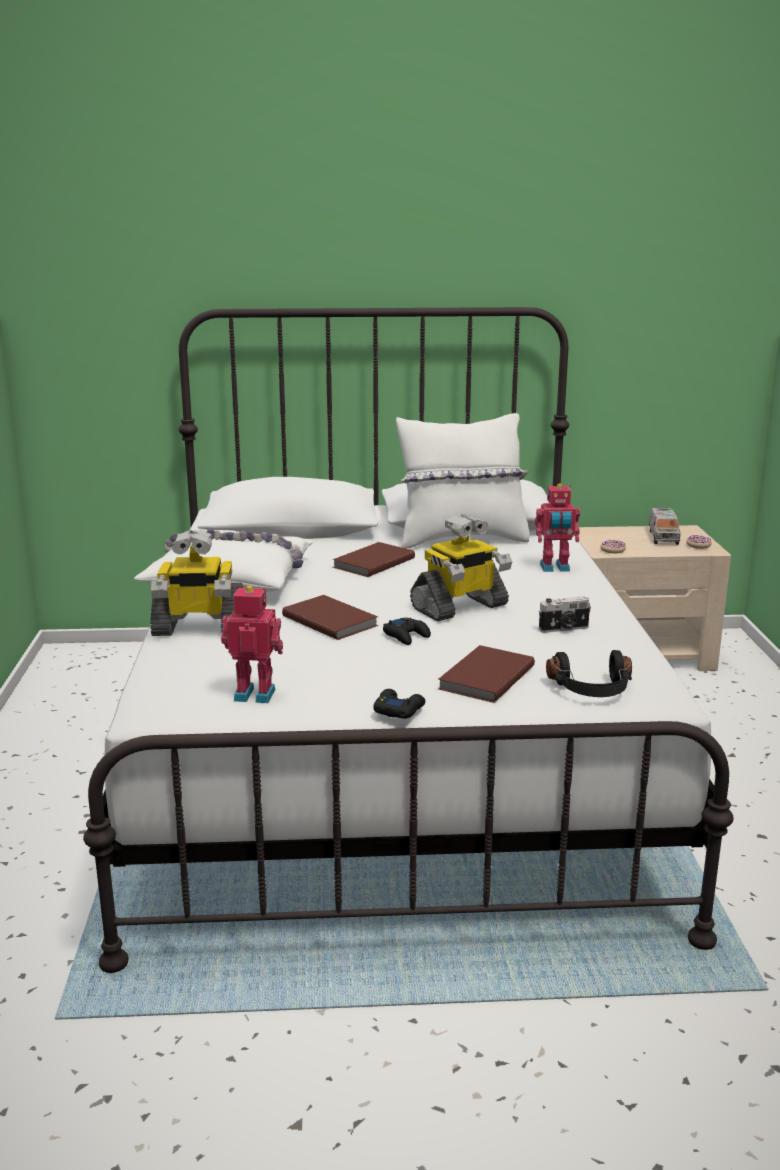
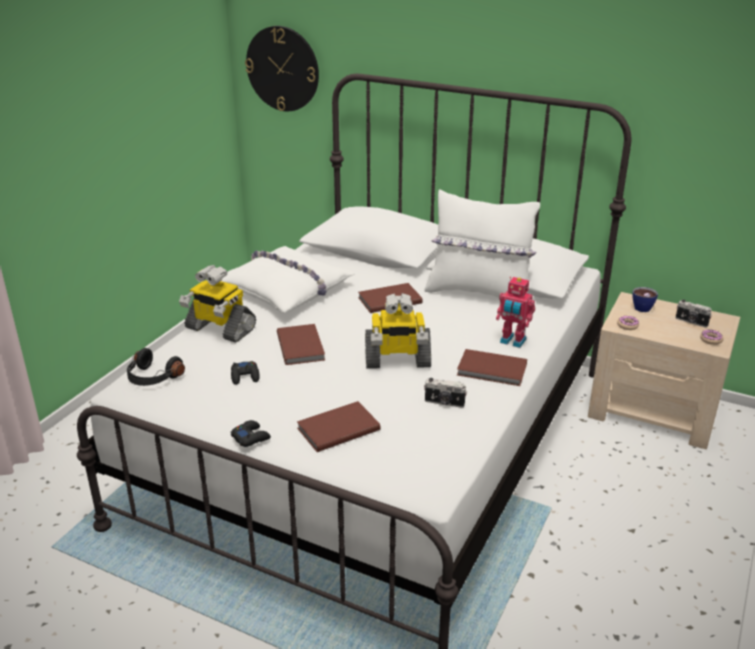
camera: 30 degrees right, 10 degrees up
(91, 319) = (282, 69): none -> wall clock
(255, 693) = (191, 394): toy robot -> none
(406, 636) = (332, 375): black game controller -> black game controller (245, 376)
(571, 594) = (492, 370): none -> brown book
(592, 690) = (392, 465): black headphones -> black headphones (152, 378)
(604, 534) = (641, 306): none -> cup
(663, 536) = (691, 322): toy truck -> camera

